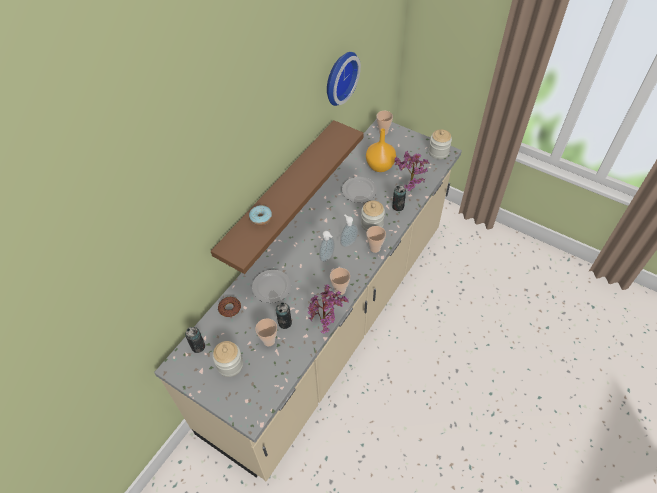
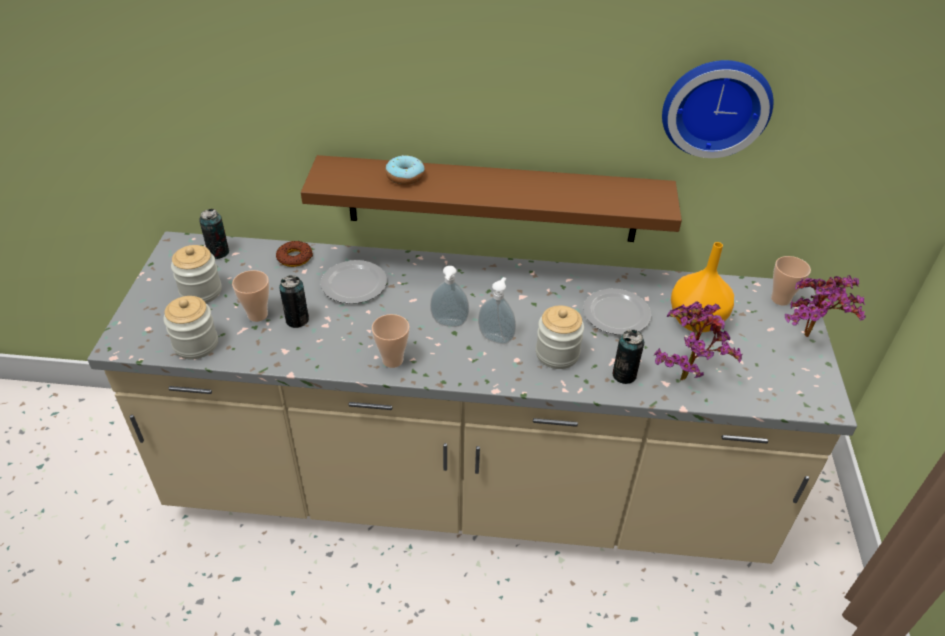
camera: 60 degrees right, 10 degrees down
(326, 322) = (322, 365): potted plant -> potted plant (809, 339)
(375, 248) = (507, 375): cup -> none
(438, 152) = (811, 391): jar -> jar (196, 344)

